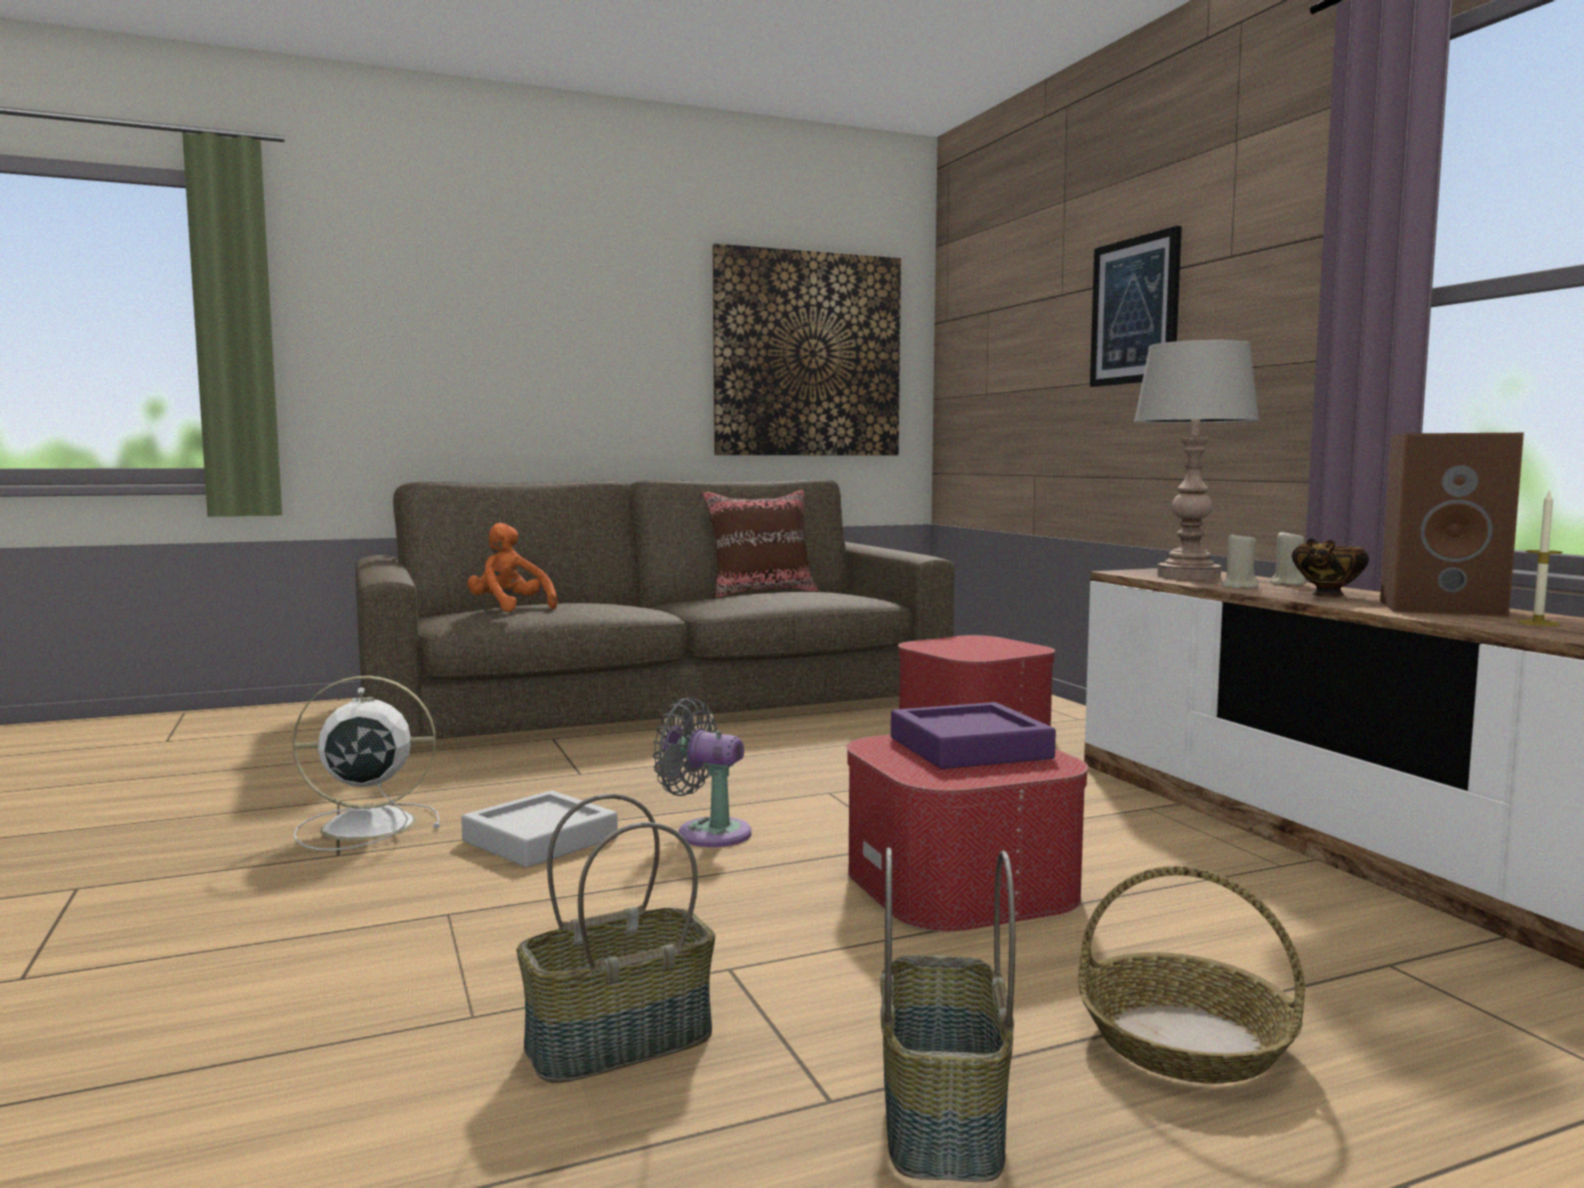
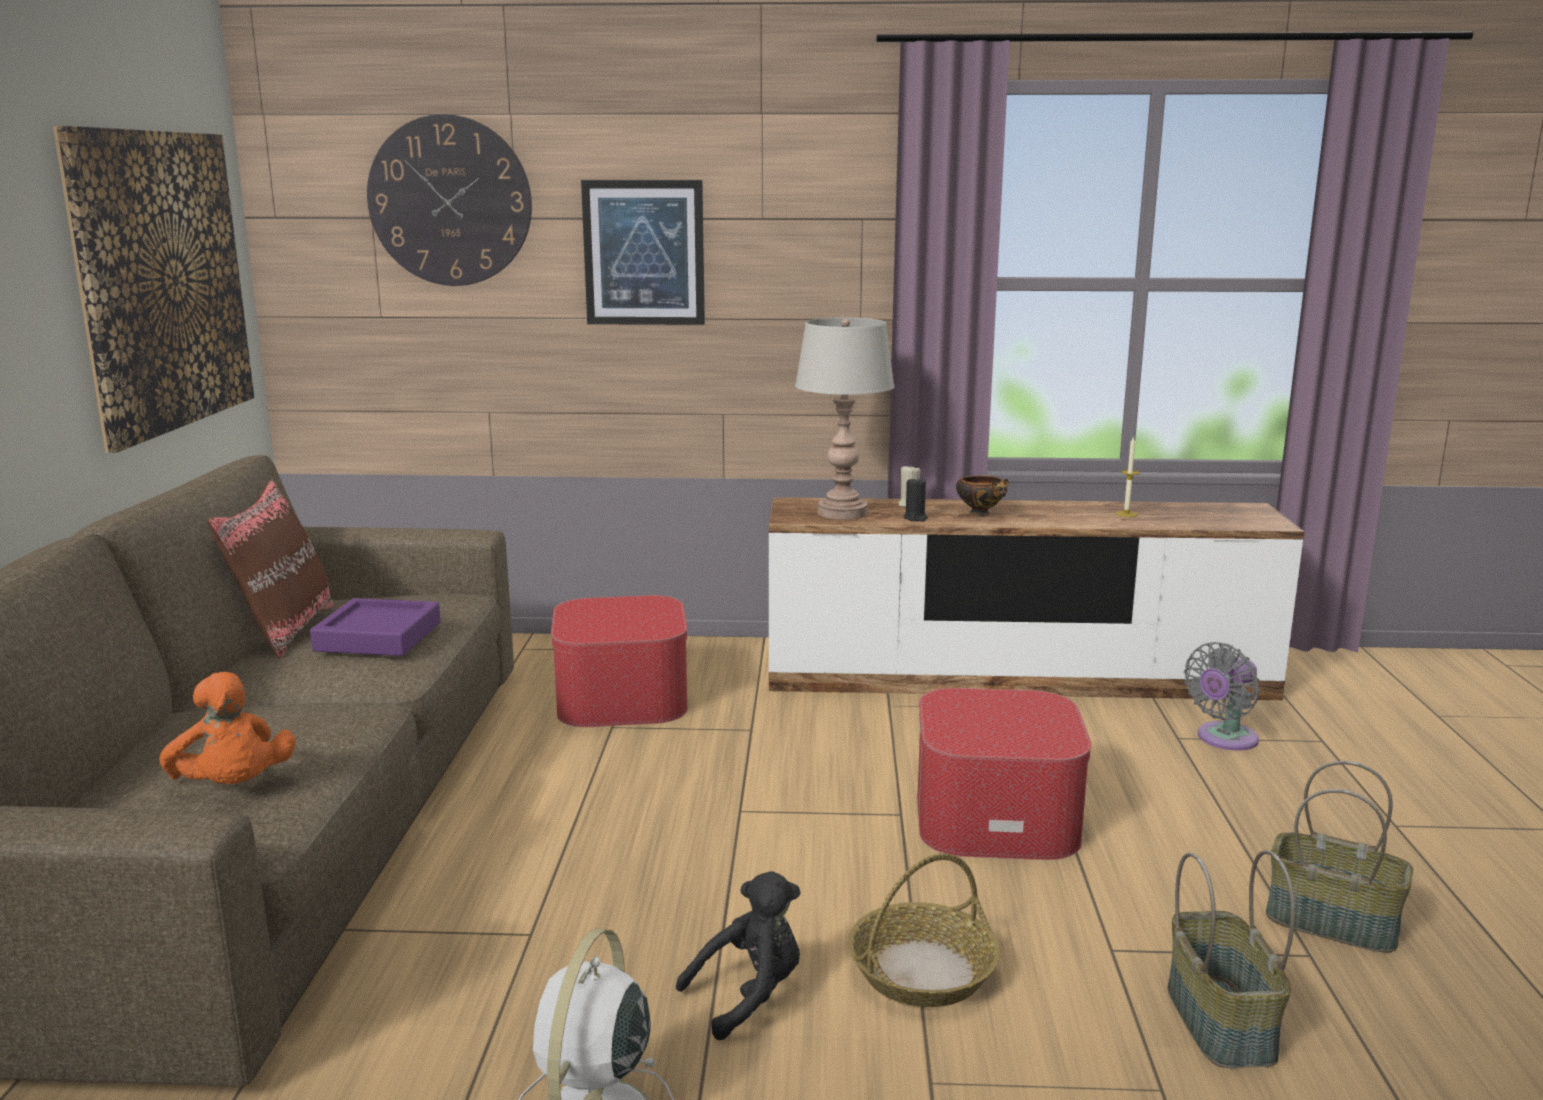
camera: 65 degrees left, 10 degrees up
(509, 608) = (234, 787): orange plush toy -> orange plush toy turned 105 degrees counterclockwise
(540, 839) = (749, 996): grey tray -> black plush toy
(707, 832) = (803, 896): grey fan -> grey fan (1223, 739)
(969, 748) = (986, 714): purple tray -> purple tray (378, 637)
(1024, 288) = (450, 201): none -> wall clock
(1186, 1040) = (1255, 824): basket -> basket (922, 971)
(1239, 587) = (915, 518): beige candle -> black candle
(1443, 608) = (1056, 511): brown speaker -> none

